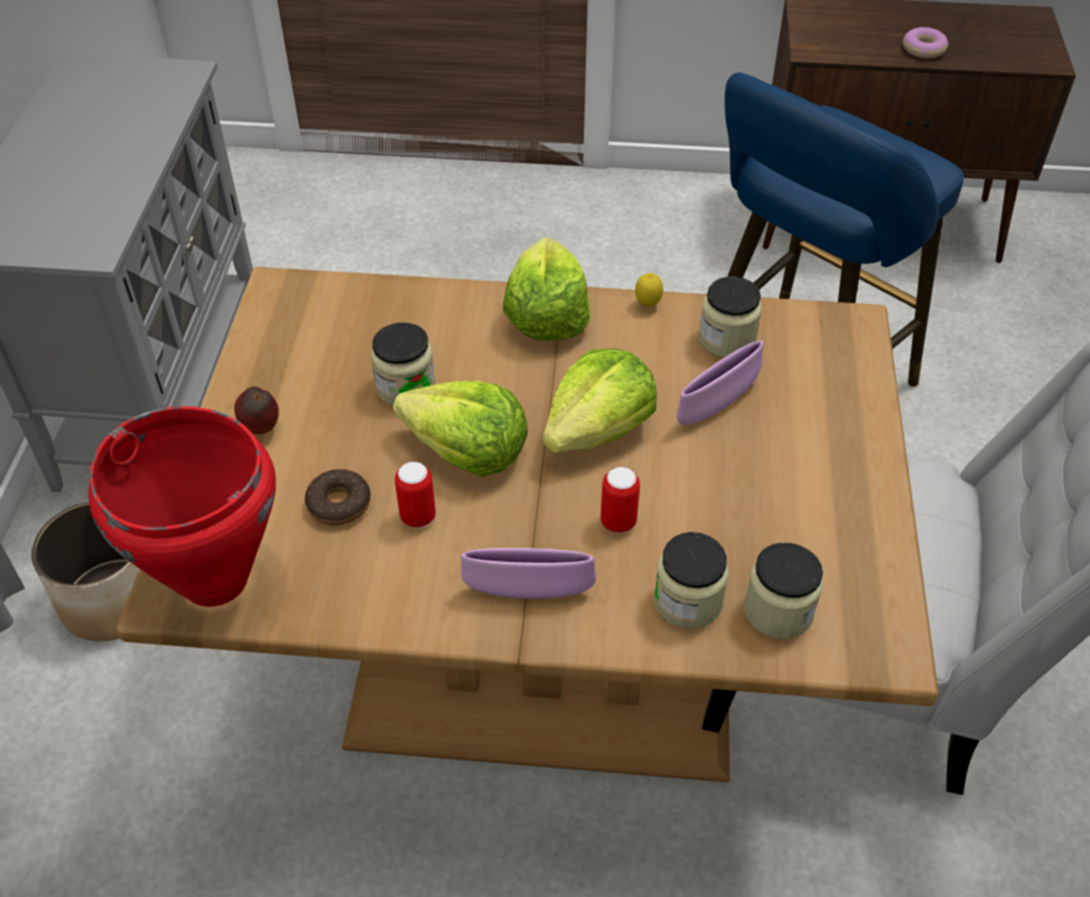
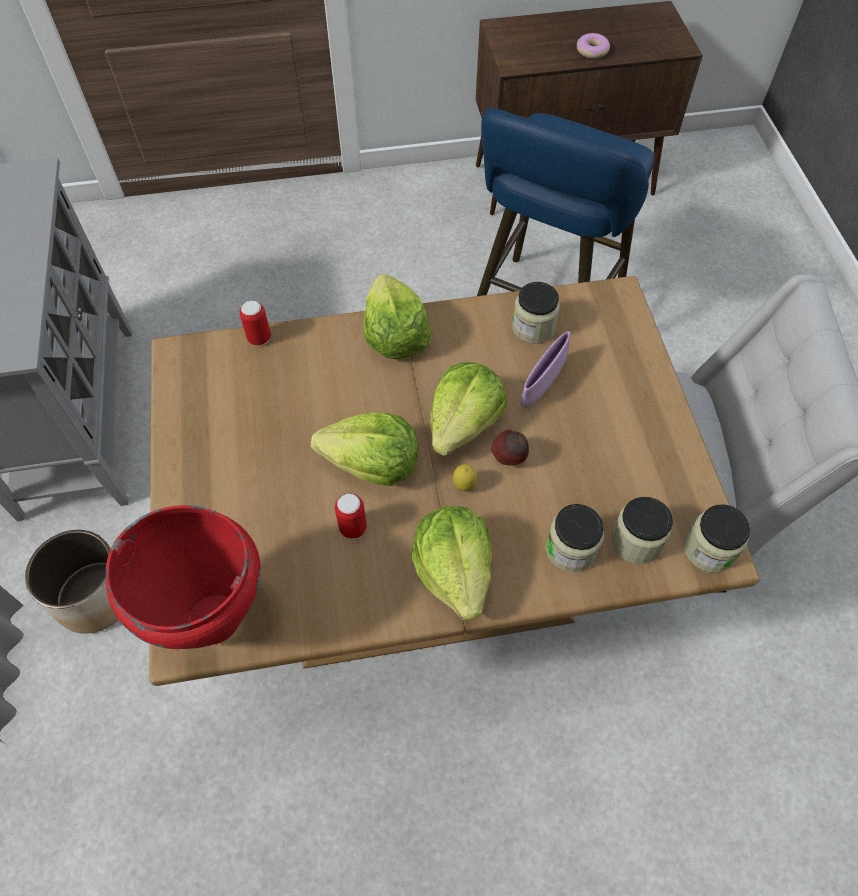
camera: 15 degrees left, 10 degrees up
(261, 429) = (207, 481): apple -> apple (509, 459)
(339, 504) = (289, 531): donut -> none
(405, 386) = (307, 419): jar -> jar (708, 549)
(528, 592) = (454, 570): purple bowl -> lettuce
(618, 522) = (501, 497): can -> can (259, 338)
(647, 305) = (467, 310): lemon -> lemon (464, 486)

